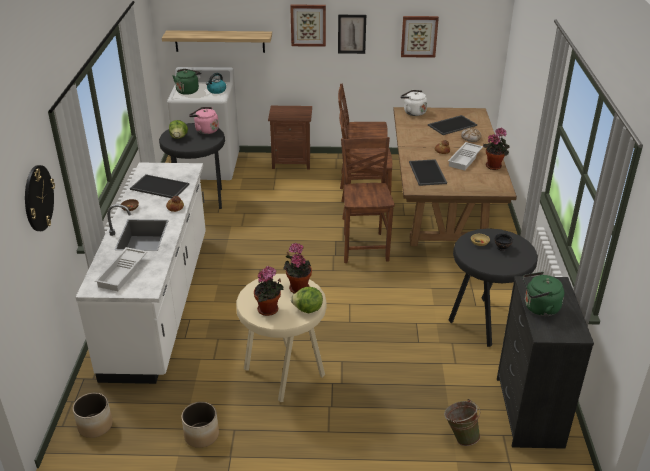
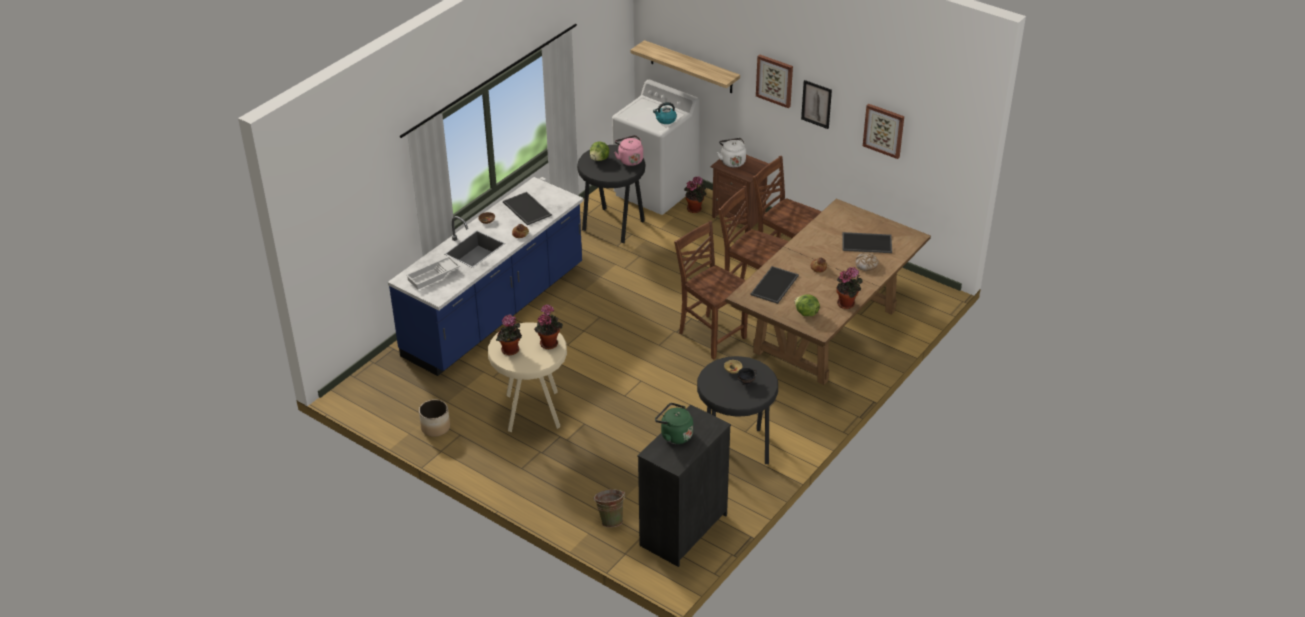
camera: 35 degrees right, 5 degrees up
(38, 198) = (377, 198): wall clock -> none
(95, 425) = (374, 386): planter -> none
(160, 302) = (495, 312): white counter -> blue counter
(188, 90) = (640, 110): green kettle -> none
(253, 167) = (695, 209): none -> potted plant
(307, 310) = (537, 363): lettuce -> lettuce (806, 313)
(365, 247) = (710, 335): brown chair -> brown chair turned 75 degrees counterclockwise
(413, 112) = (847, 212): white kettle -> white kettle (732, 161)
(465, 159) = (829, 285): white tray -> none

